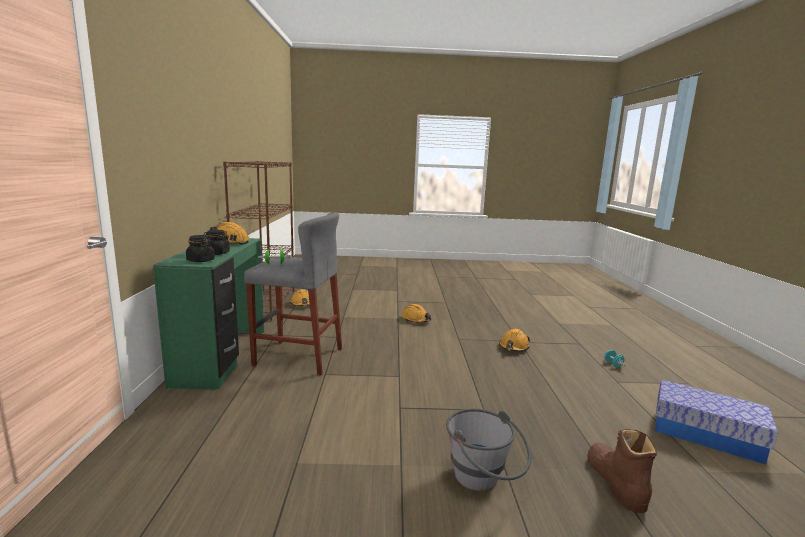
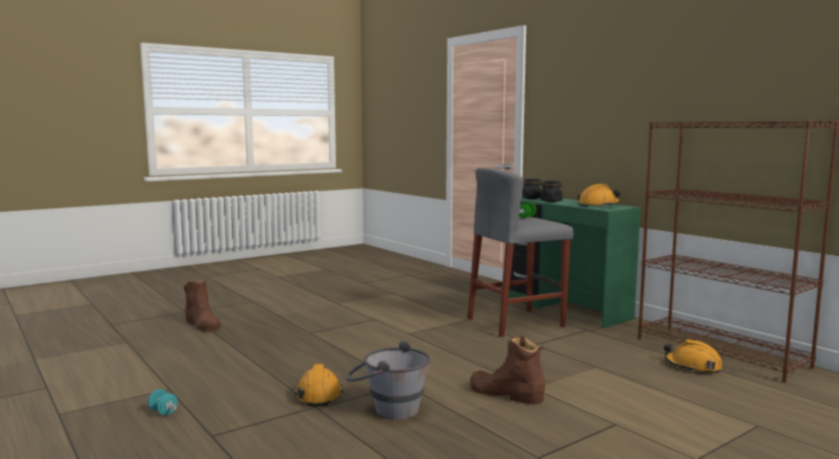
camera: 145 degrees right, 5 degrees down
(416, 320) = (506, 394): orange hard hat -> brown boot
(483, 481) = (287, 309): grey bucket -> grey bucket (387, 409)
(706, 434) = (100, 364): storage box -> none

